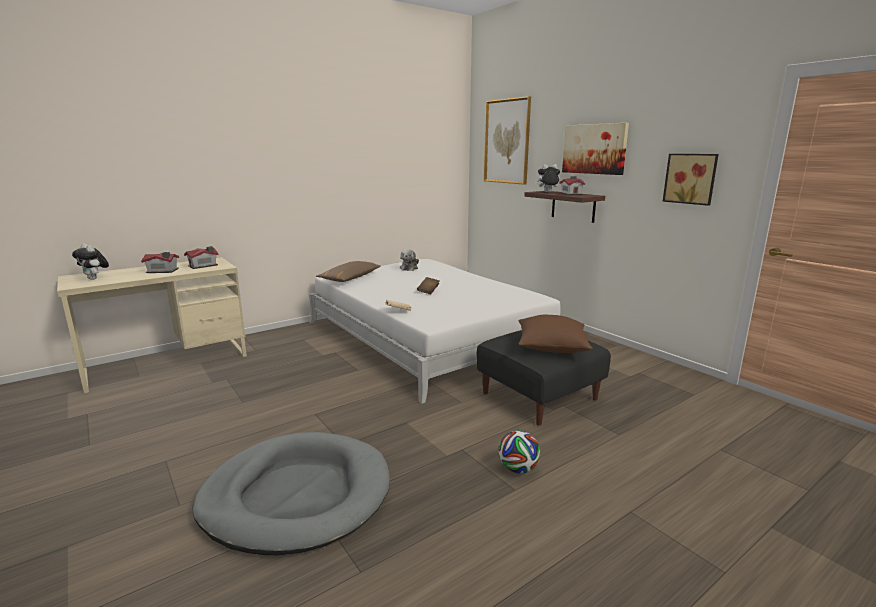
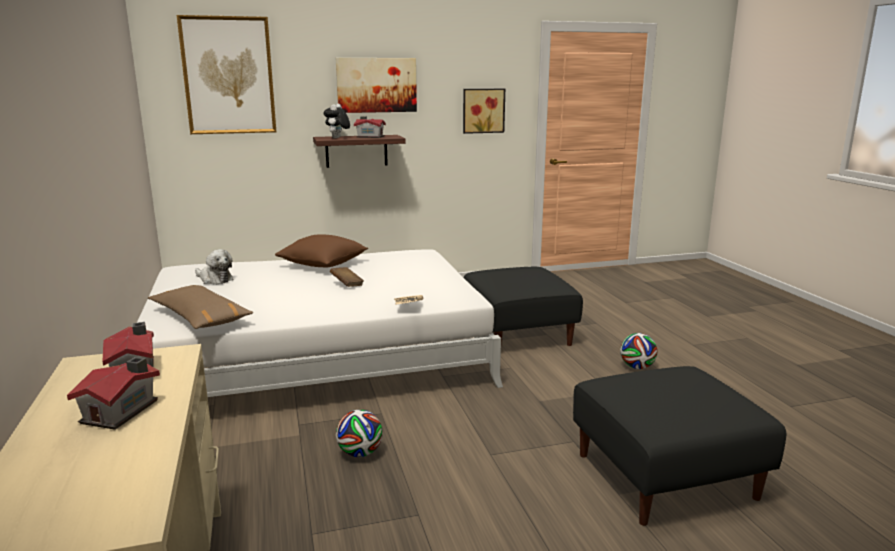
camera: 70 degrees left, 0 degrees up
(95, 279) = (81, 496): plush toy -> none
(296, 496) = (665, 476): grey dog bed -> black ottoman
(306, 374) = (360, 453): none -> football
(551, 348) = (535, 278): brown pillow -> brown pillow (323, 265)

